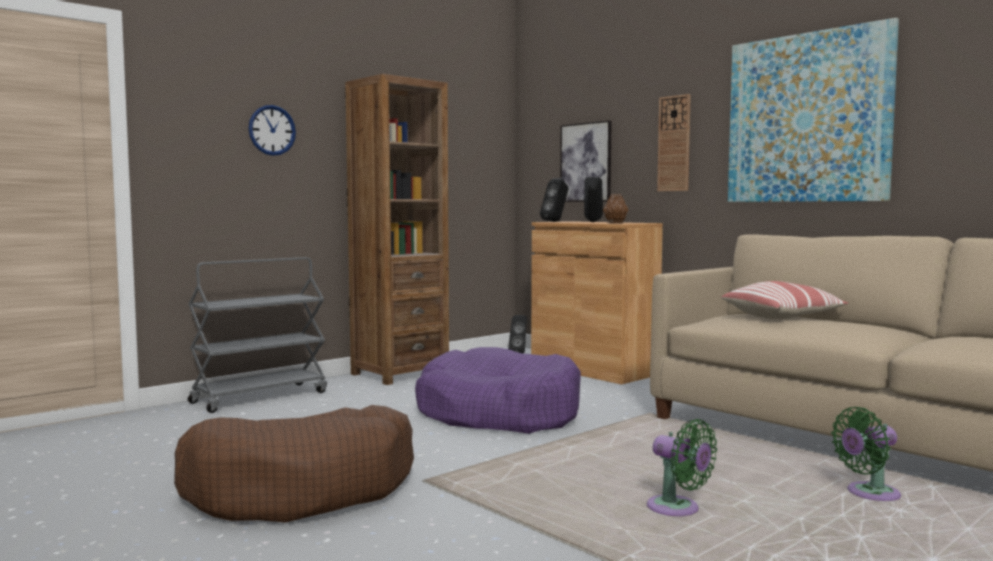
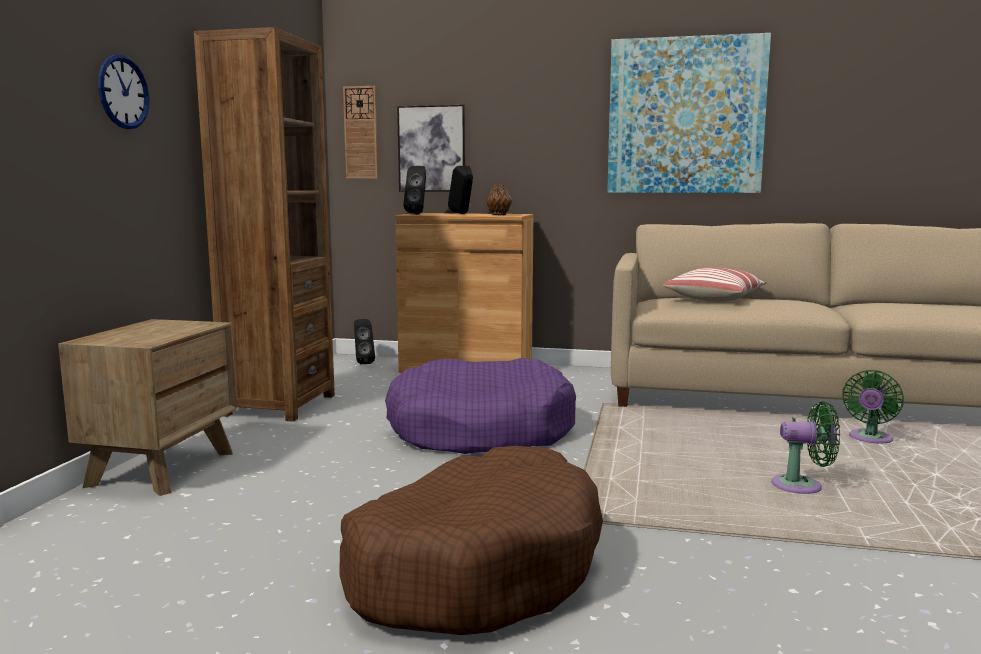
camera: 35 degrees left, 5 degrees up
(260, 397) = (162, 468): grey cart -> brown nightstand
(674, 143) = (543, 133): wall clock -> wall clock (361, 133)

